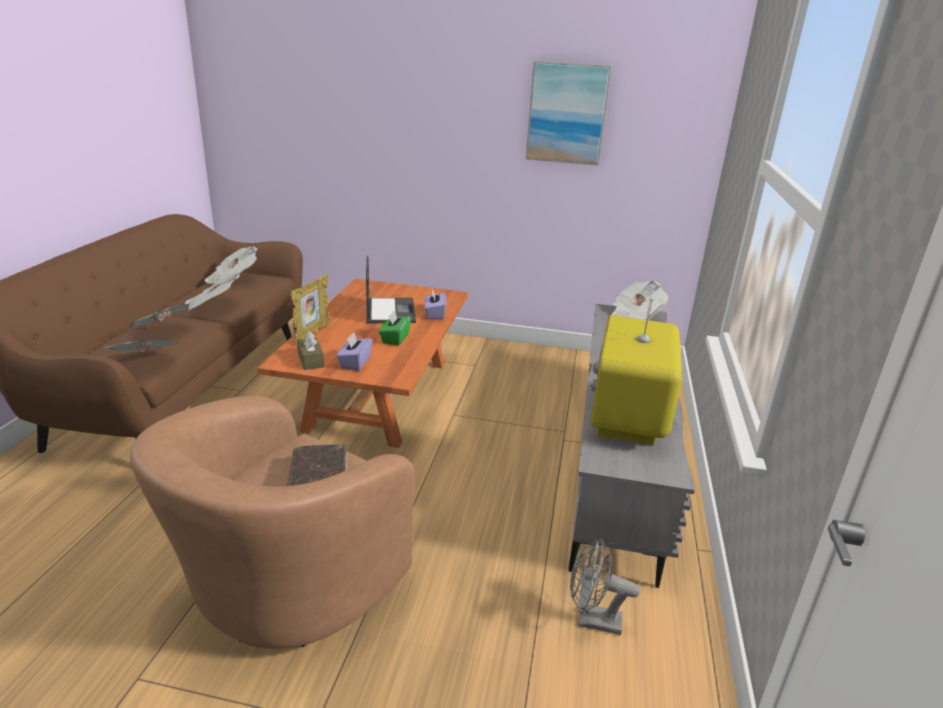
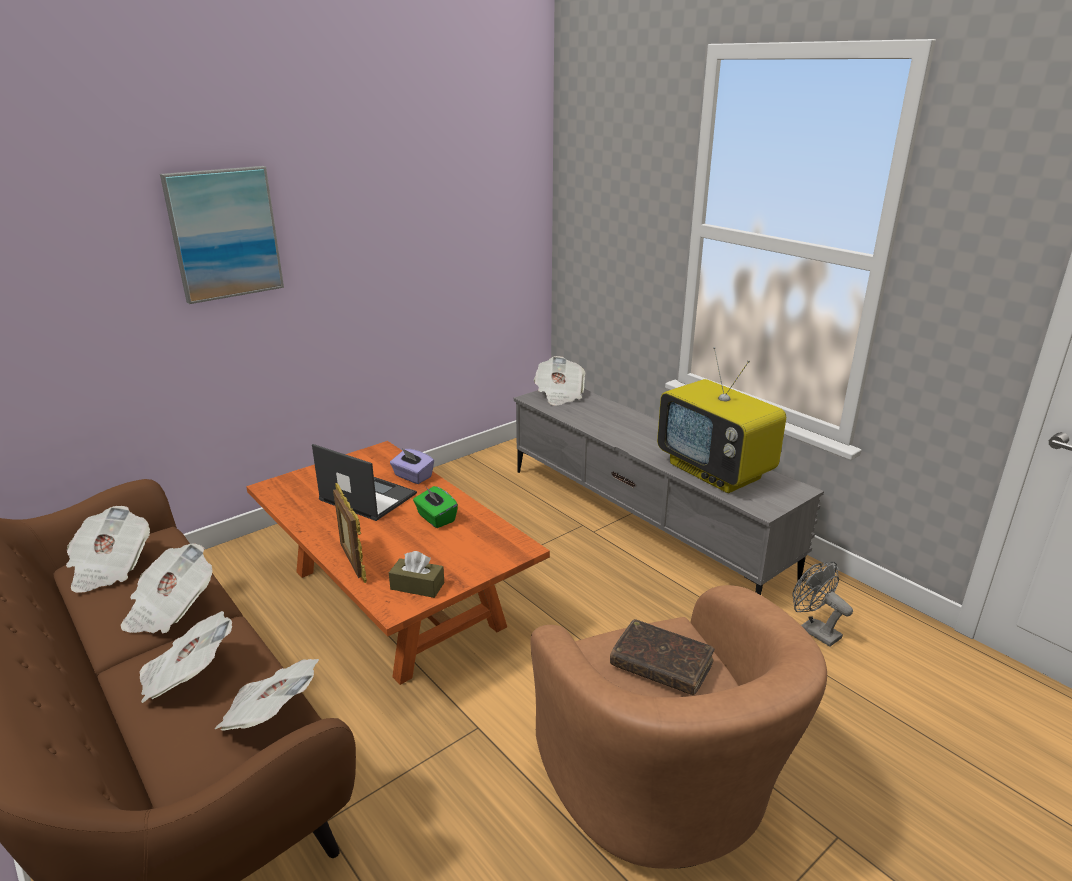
camera: 50 degrees left, 0 degrees up
(355, 363) = (458, 560): purple tissue box -> none
(567, 113) = (420, 212): picture -> picture (224, 234)
(592, 620) = (813, 630): grey fan -> grey fan turned 90 degrees clockwise

